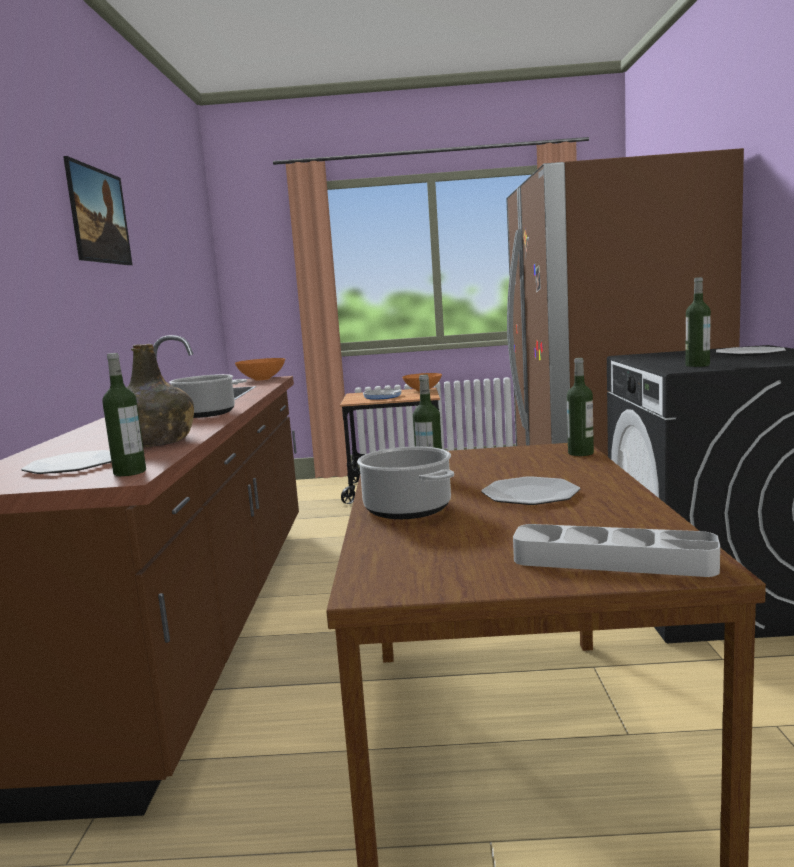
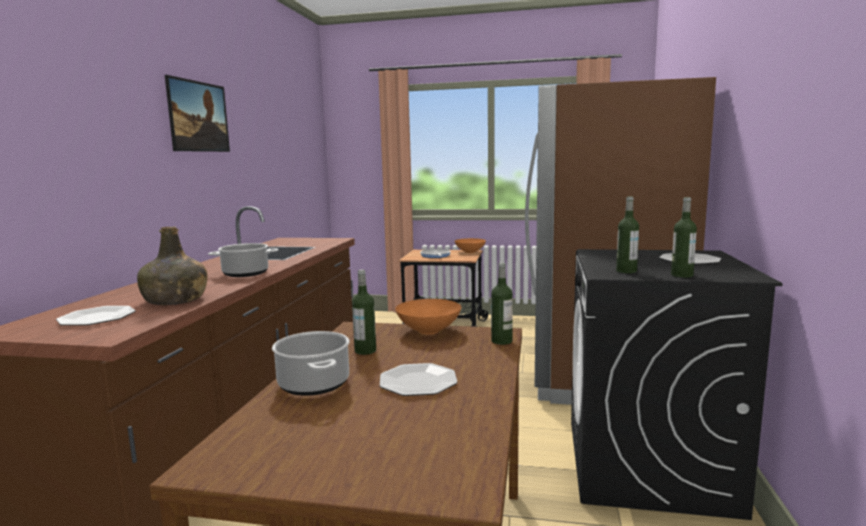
camera: 10 degrees right, 0 degrees up
(130, 472) = (119, 331): bottle -> bottle (682, 275)
(262, 379) = (329, 239): orange bowl -> orange bowl (429, 331)
(612, 560) = (404, 471): grey tray -> none

